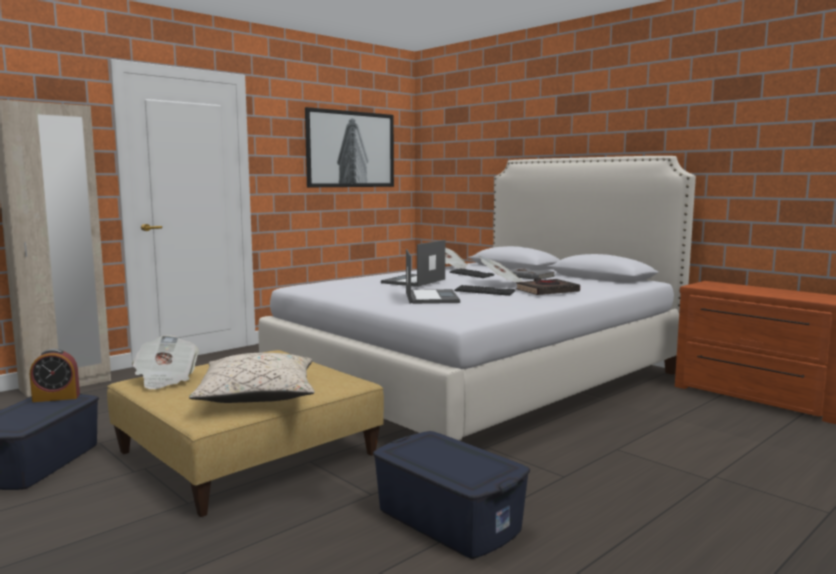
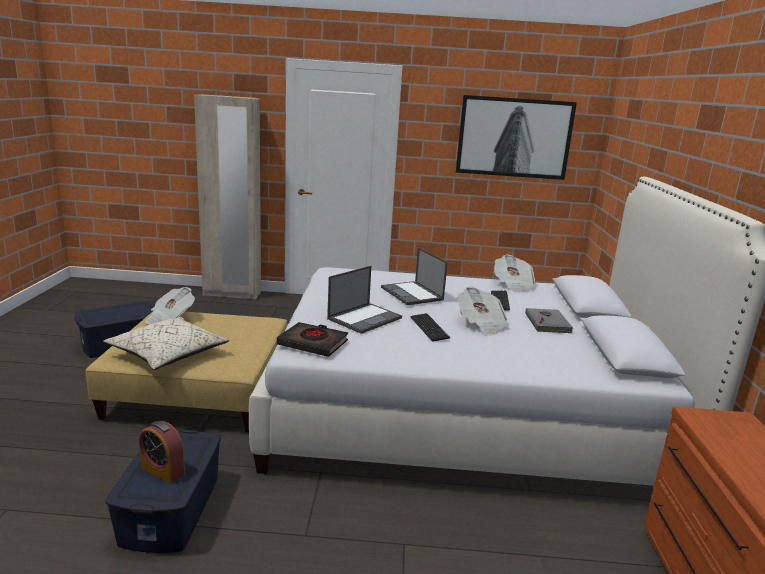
camera: 45 degrees right, 10 degrees up
(56, 397) = (147, 307): alarm clock -> alarm clock (163, 470)
(413, 281) = (412, 294): laptop -> laptop turned 105 degrees counterclockwise
(547, 291) = (483, 350): black book -> black book (313, 343)

